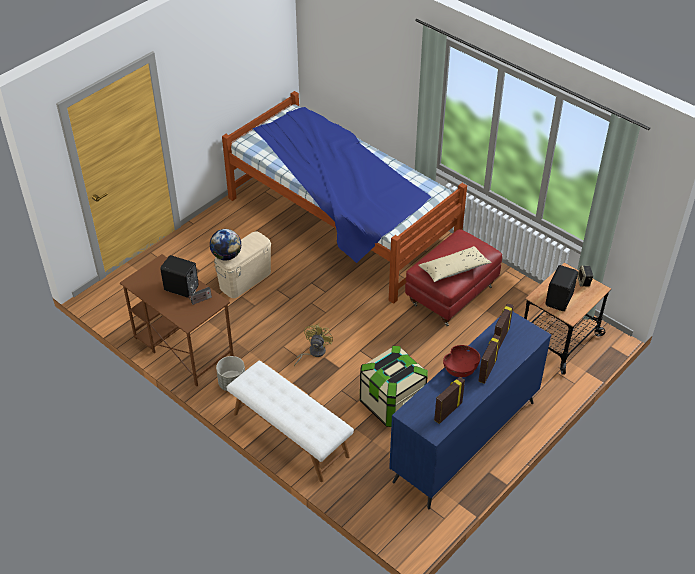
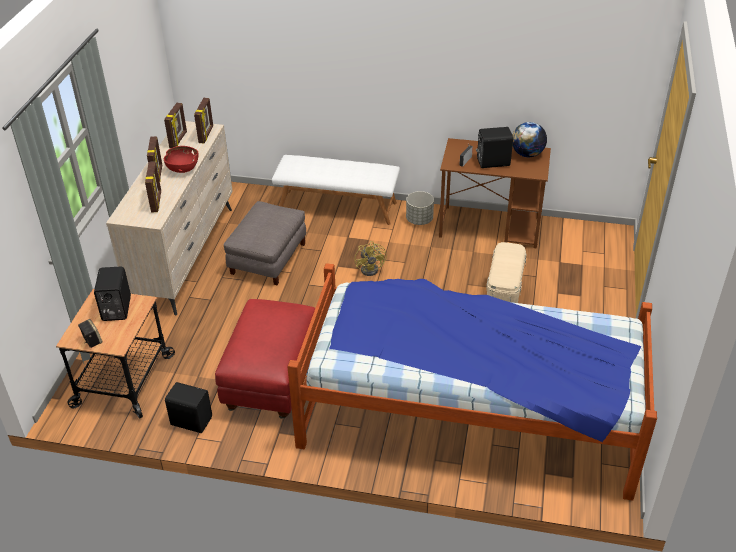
camera: 150 degrees right, 5 degrees down
(226, 256) = (513, 250): globe -> globe (527, 154)
(392, 403) = (268, 258): storage box -> grey ottoman
(416, 406) = (206, 135): none -> picture frame
(454, 269) = (259, 320): beige pillow -> none
(464, 441) = (185, 256): blue dresser -> beige dresser
(519, 292) = (191, 420): none -> black speaker

